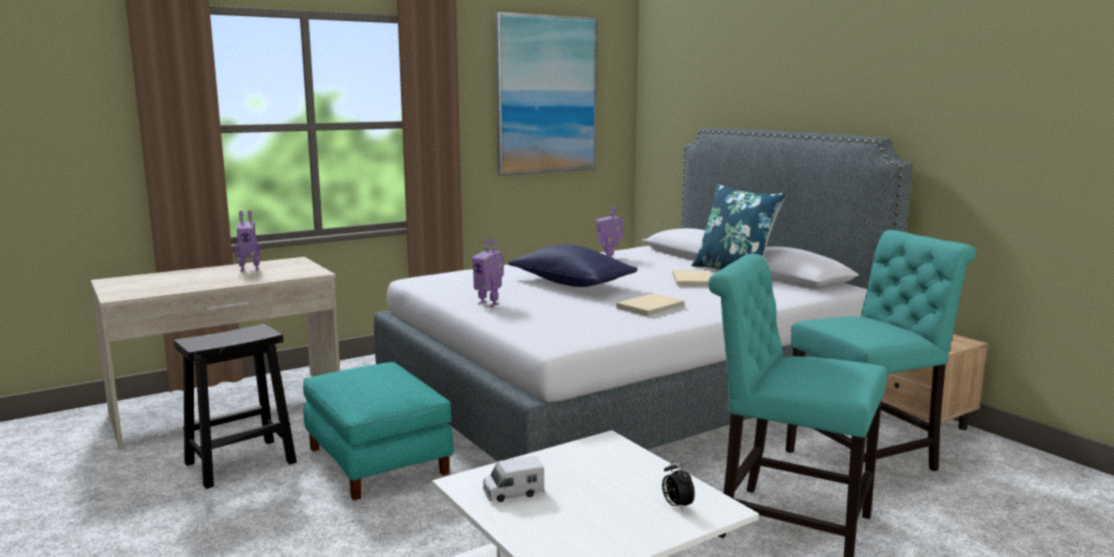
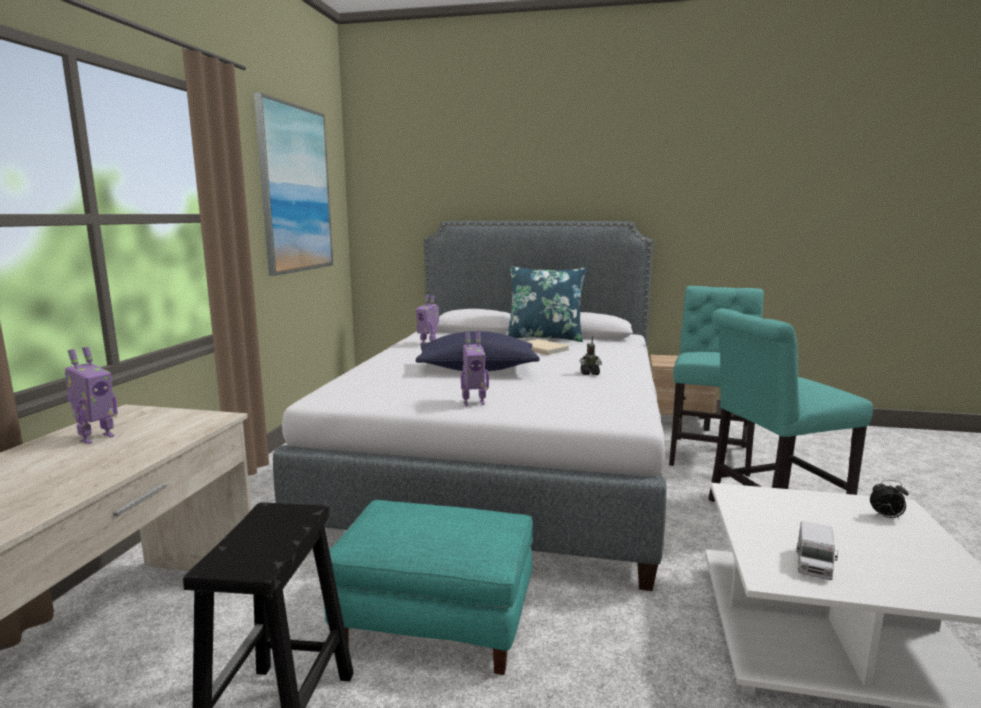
camera: 45 degrees left, 0 degrees up
(652, 307) = (590, 373): beige book -> toy robot

